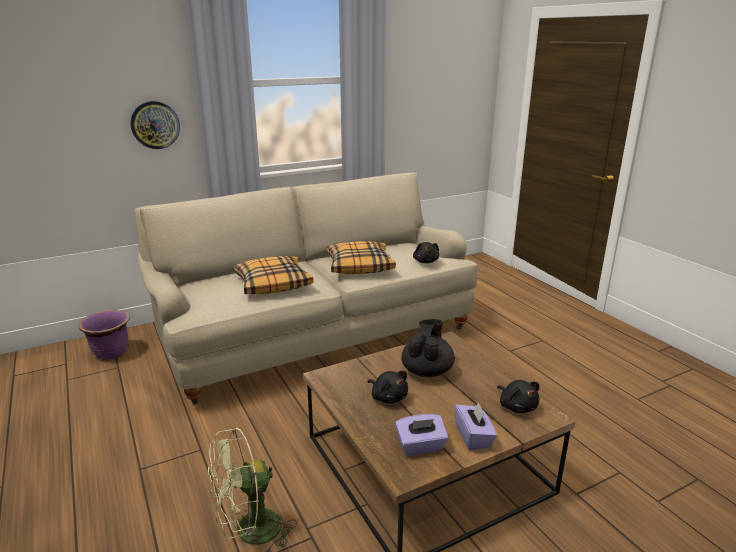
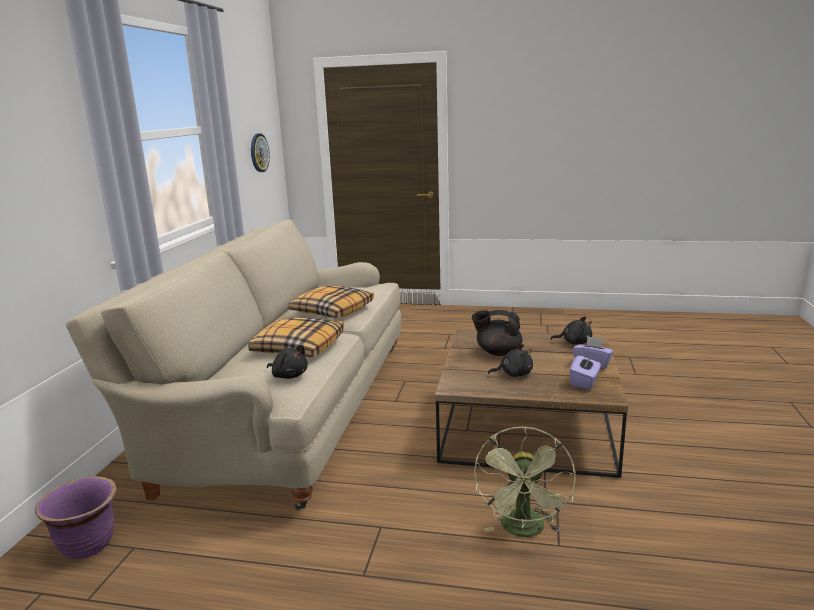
camera: 50 degrees left, 5 degrees down
(155, 125) = (42, 201): wall clock -> wall clock (259, 153)
(425, 261) = (370, 291): black plush toy -> black plush toy (289, 375)
(427, 370) = (497, 352): black teapot -> black teapot turned 45 degrees counterclockwise

